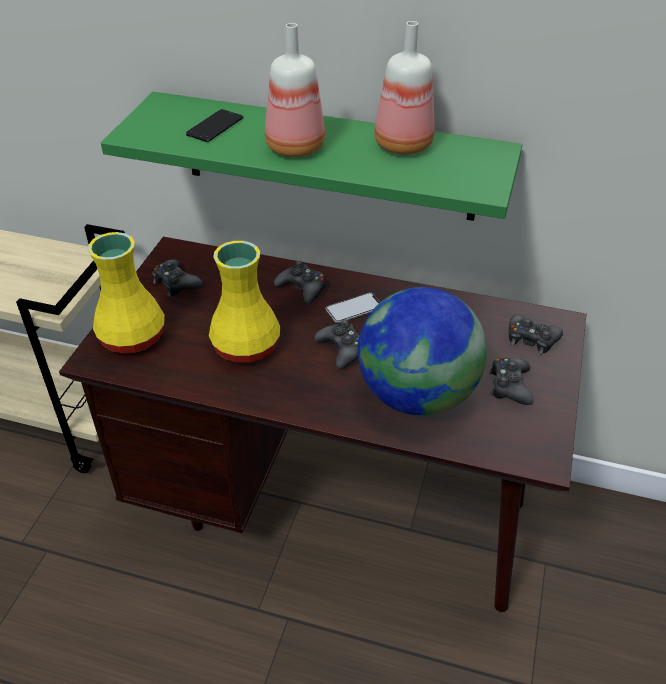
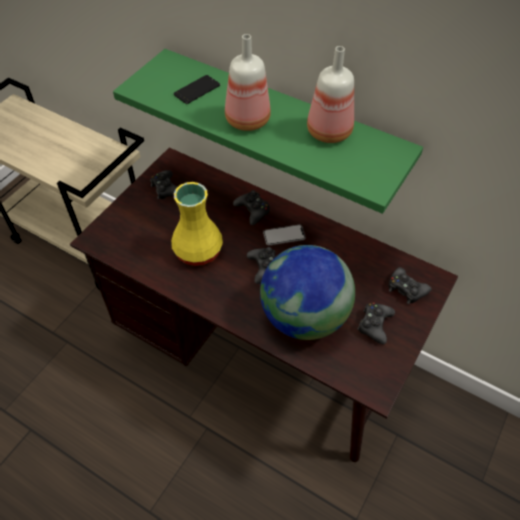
camera: 15 degrees right, 10 degrees up
(132, 338) = (123, 228): yellow vase -> none

